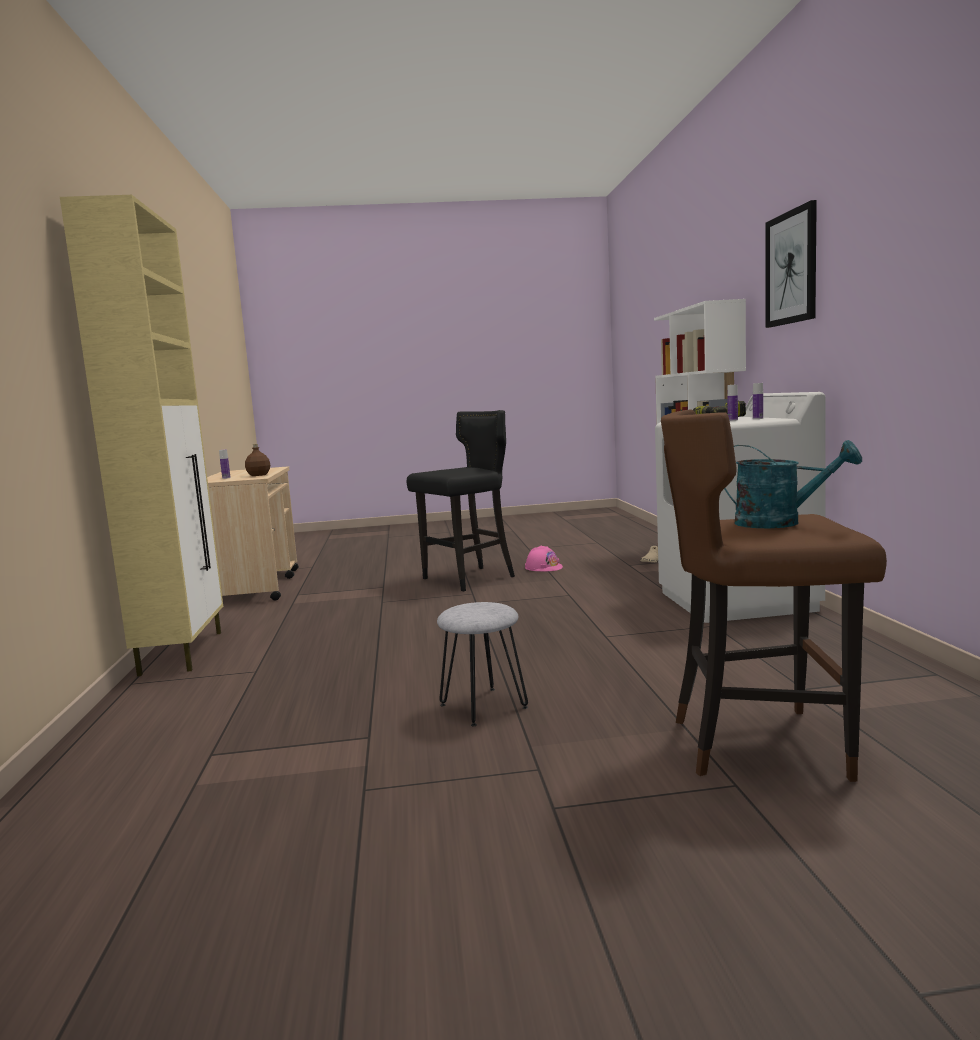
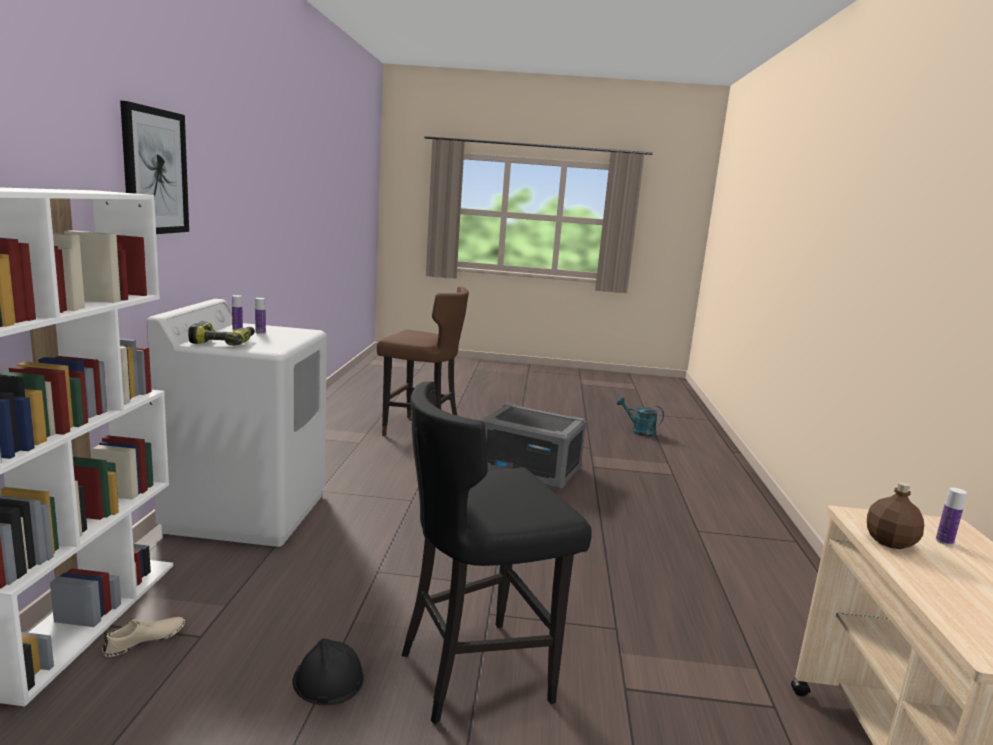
camera: 170 degrees left, 5 degrees up
(183, 652) = (799, 576): beige cabinet -> none
(482, 706) = (530, 469): grey stool -> grey storage box
(543, 567) = (328, 680): pink hard hat -> black hard hat
(780, 523) = (419, 334): turquoise watering can -> turquoise watering can (639, 431)

